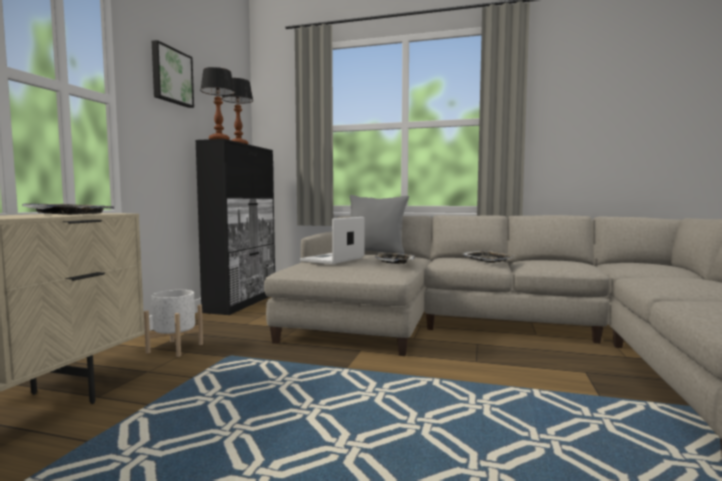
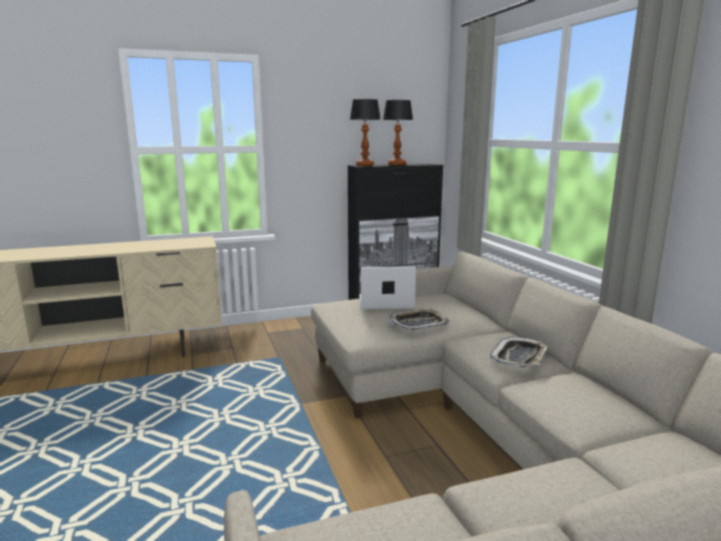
camera: 55 degrees right, 10 degrees up
(70, 214) = (181, 244): tray -> none
(171, 76) = (324, 113): picture -> none
(175, 348) = (273, 338): white planter -> none
(375, 253) = (465, 304): grey pillow -> none

